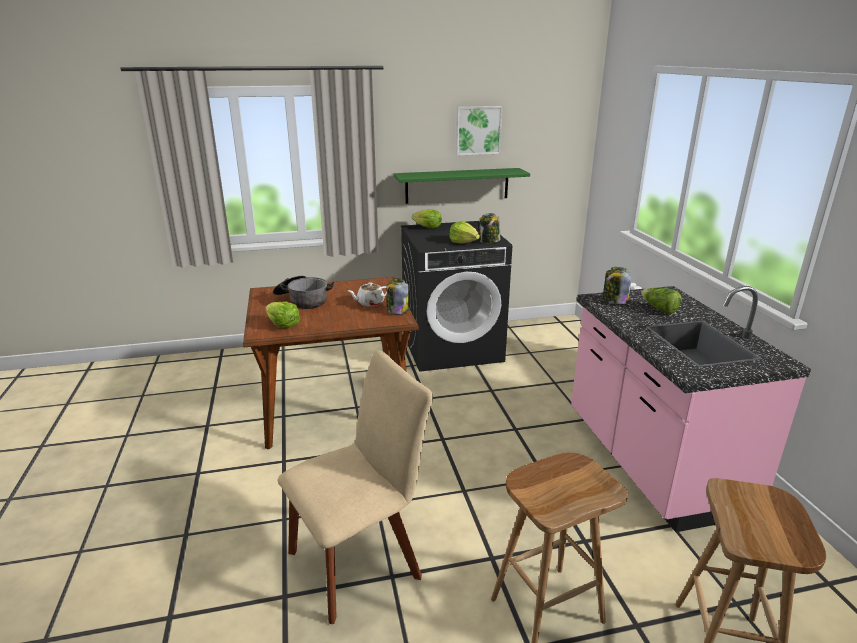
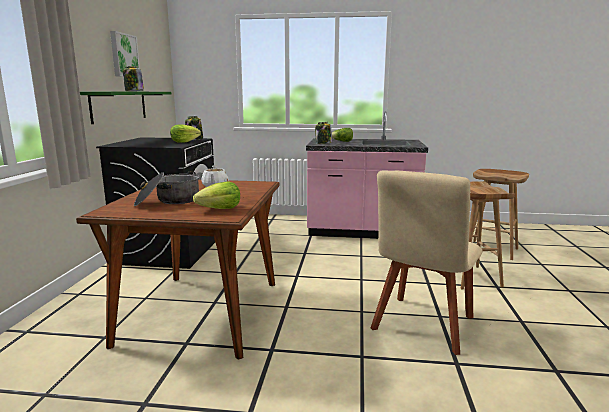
camera: 70 degrees left, 10 degrees down
(360, 560) = (422, 326): beige chair -> beige chair turned 135 degrees counterclockwise
(397, 311) = (245, 182): jar -> jar (134, 91)
(427, 227) = (123, 143): lettuce -> none

